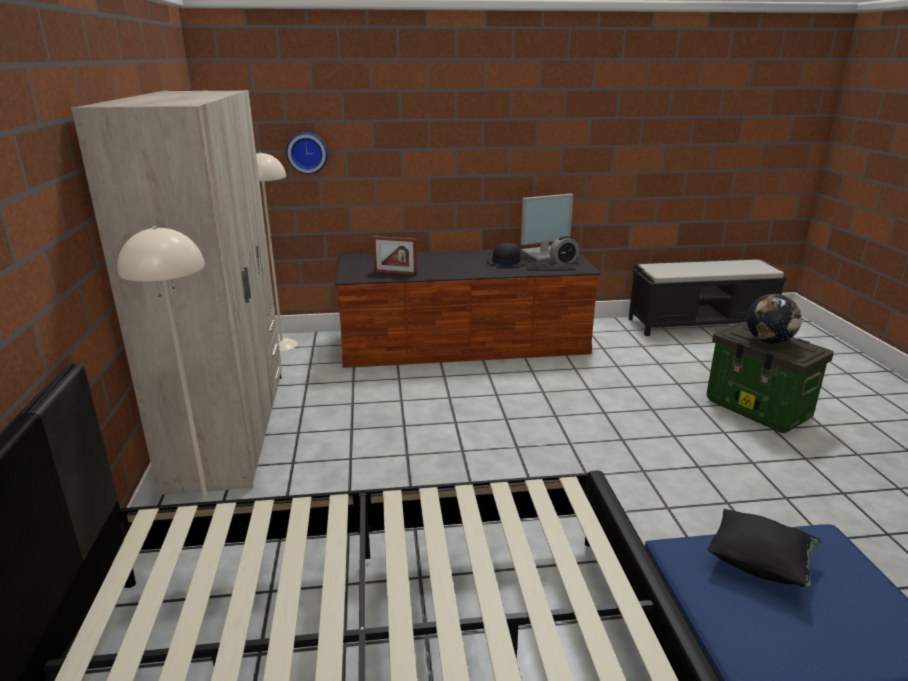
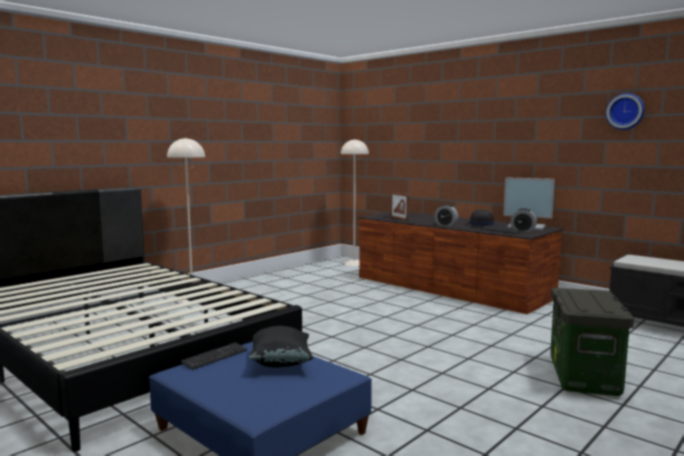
camera: 50 degrees right, 15 degrees down
(230, 427) = (265, 279): beige wardrobe -> none
(307, 152) = (388, 142): wall clock -> wall clock (625, 111)
(478, 272) = (446, 225): none -> alarm clock
(708, 610) = (215, 357): none -> keyboard
(769, 341) = (583, 299): globe -> none

